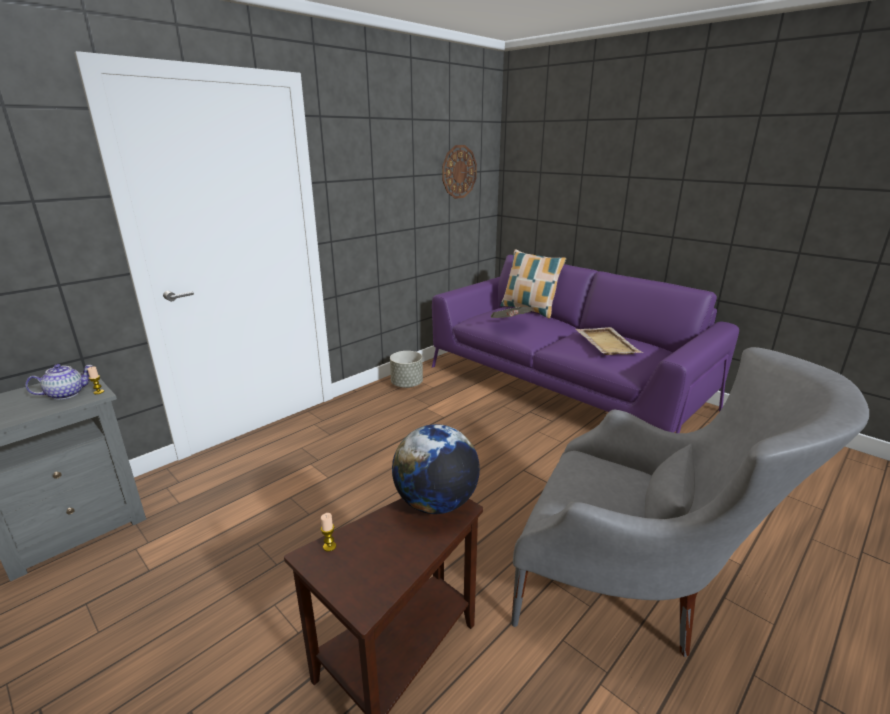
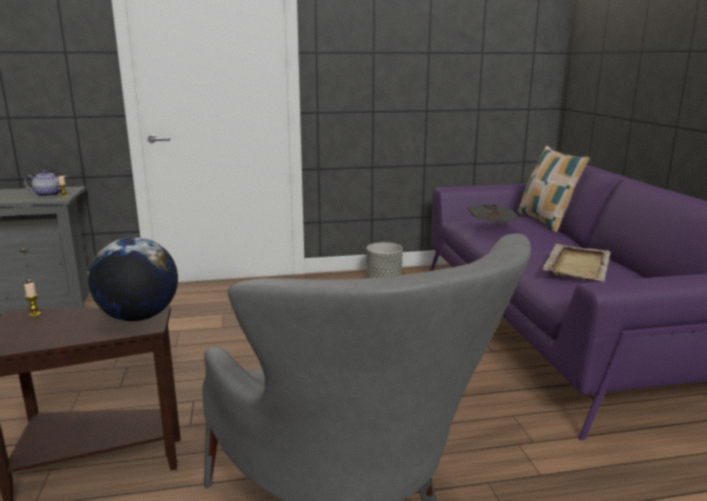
camera: 35 degrees right, 5 degrees down
(459, 172) = (496, 51): wall clock -> none

